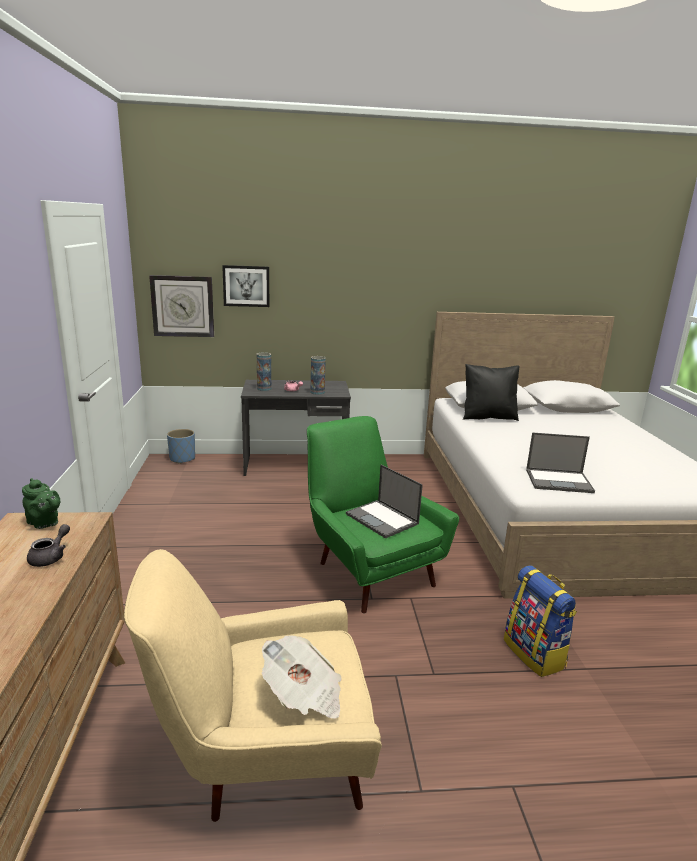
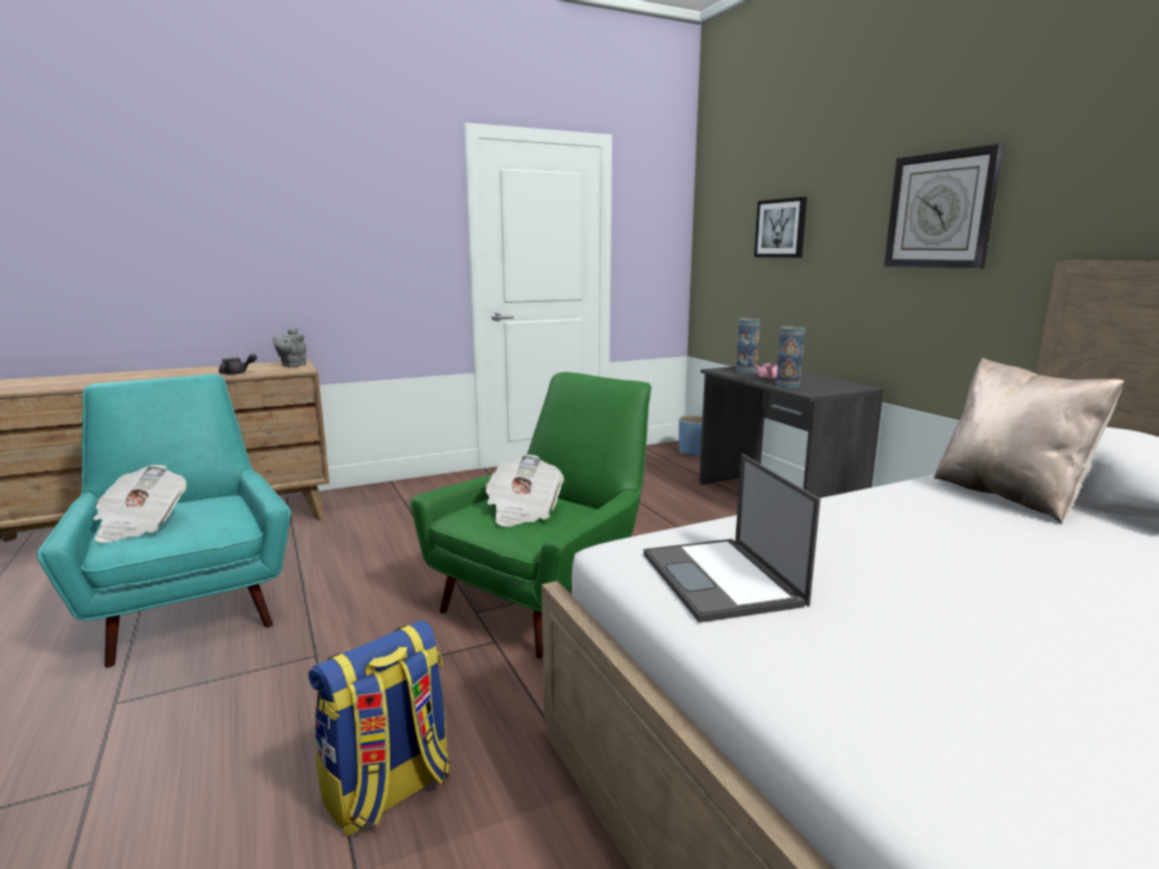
camera: 70 degrees right, 5 degrees down
(44, 523) = (292, 366): green teapot -> grey teapot
(183, 306) = (723, 259): wall clock -> wall clock (940, 210)
(265, 758) = (190, 604): beige armchair -> turquoise armchair
(383, 519) = (522, 511): laptop -> newspaper
(488, 417) = (1009, 496): black pillow -> beige pillow

